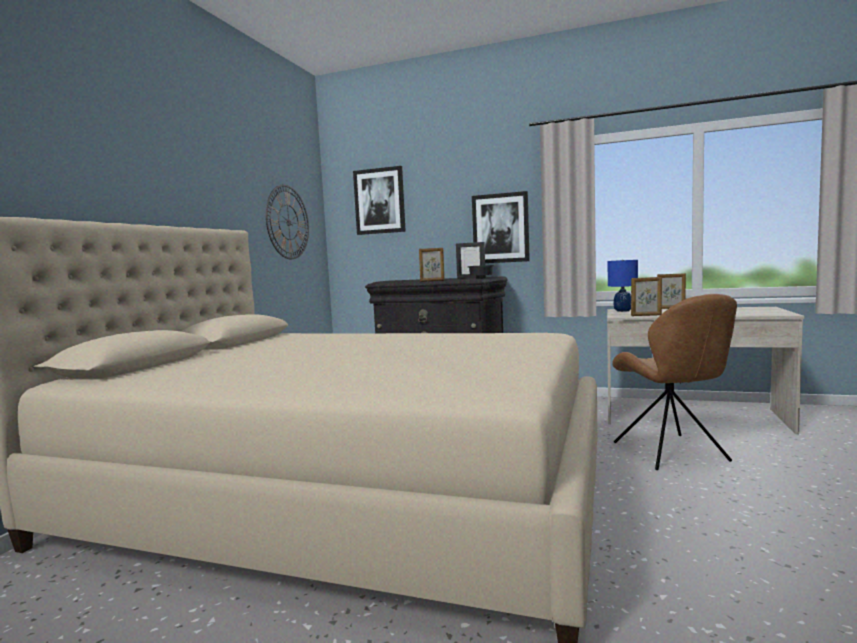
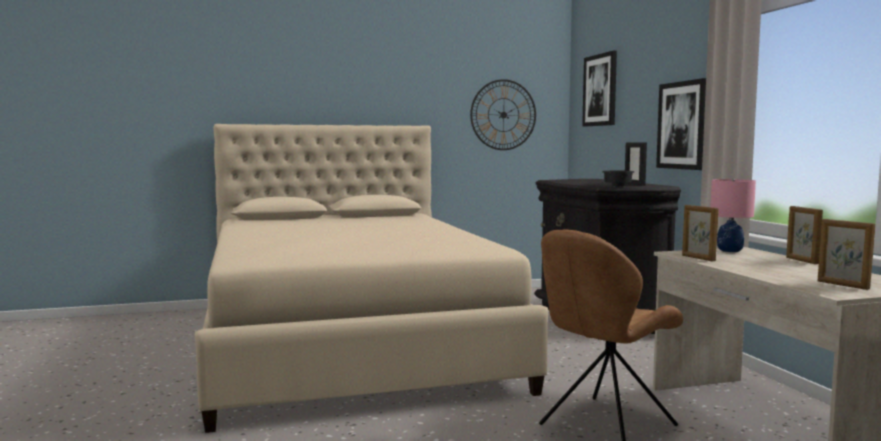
camera: 55 degrees right, 0 degrees up
(432, 281) = (574, 183): picture frame -> picture frame (842, 285)
(623, 311) = (730, 251): blue table lamp -> pink table lamp

